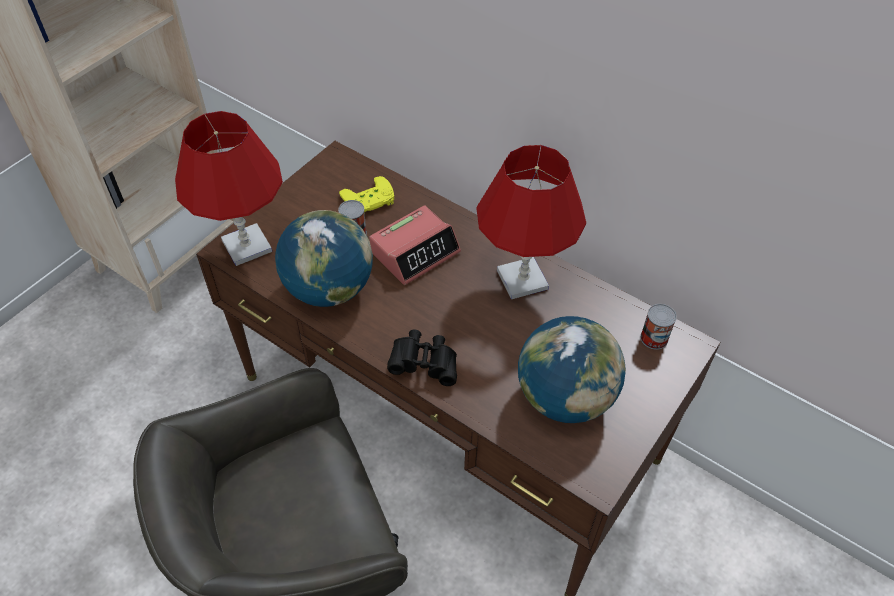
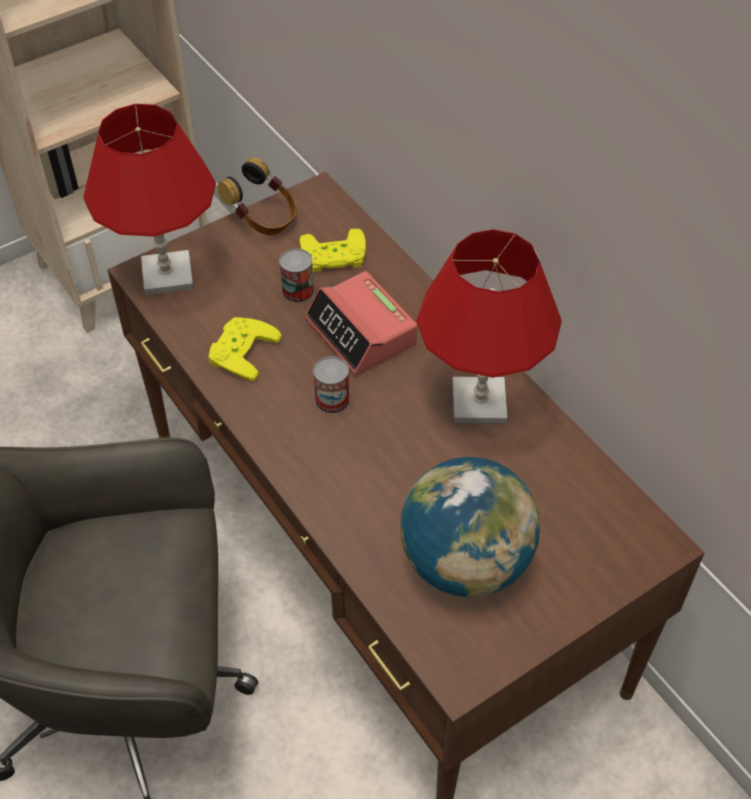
camera: 20 degrees right, 0 degrees up
(303, 186) = (263, 219): none -> headphones
(329, 288) = (239, 350): globe -> yellow game controller
(415, 252) = (361, 333): alarm clock -> alarm clock turned 75 degrees clockwise
(424, 364) = (312, 472): black binoculars -> none
(654, 338) = (616, 522): can -> can (332, 400)

